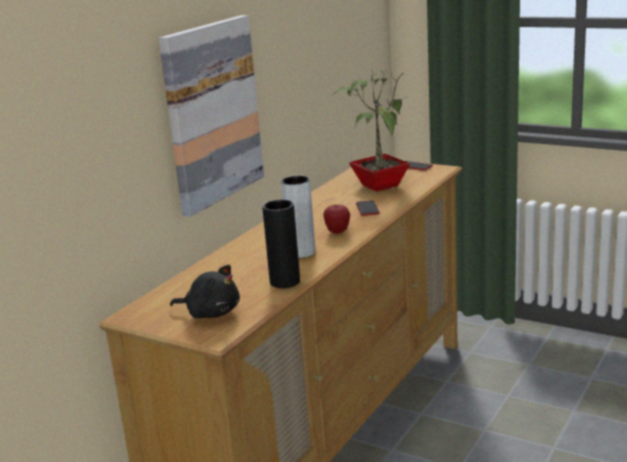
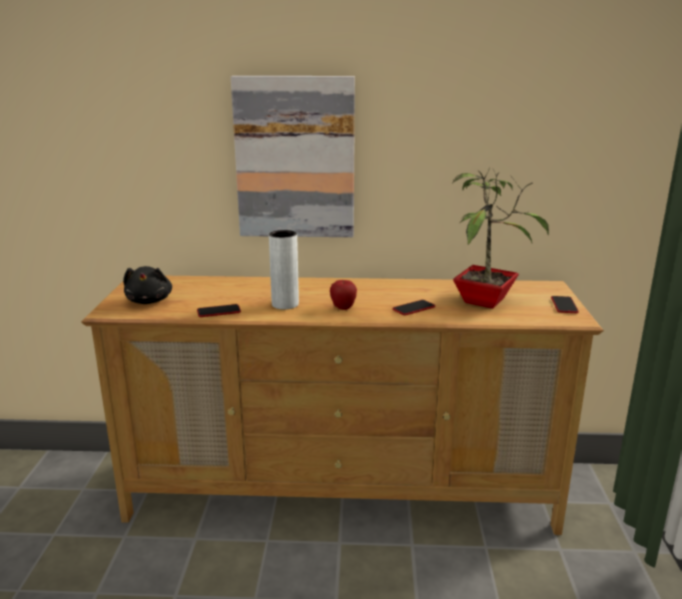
camera: 60 degrees right, 0 degrees up
(285, 282) = (219, 311): black vase -> phone

